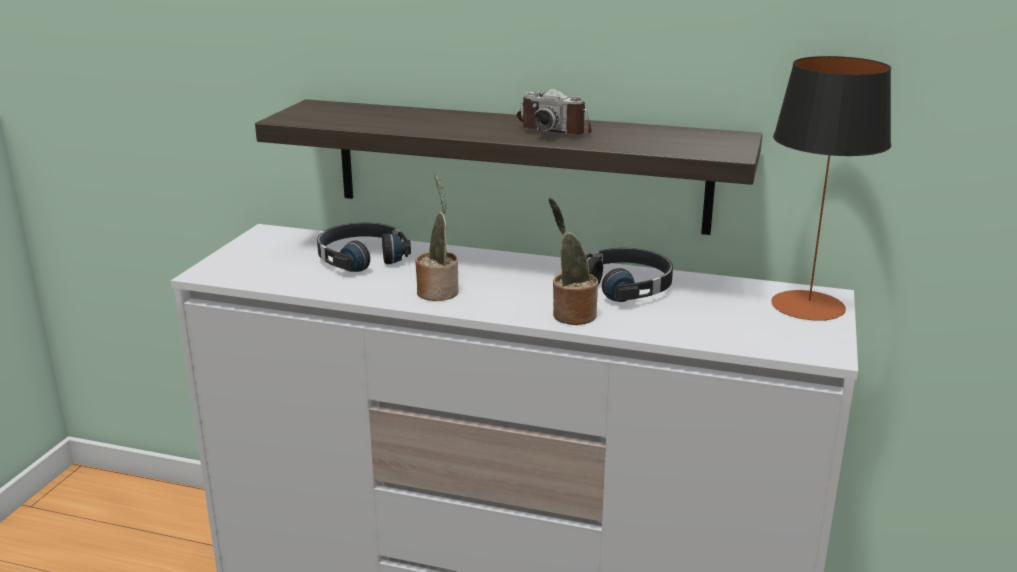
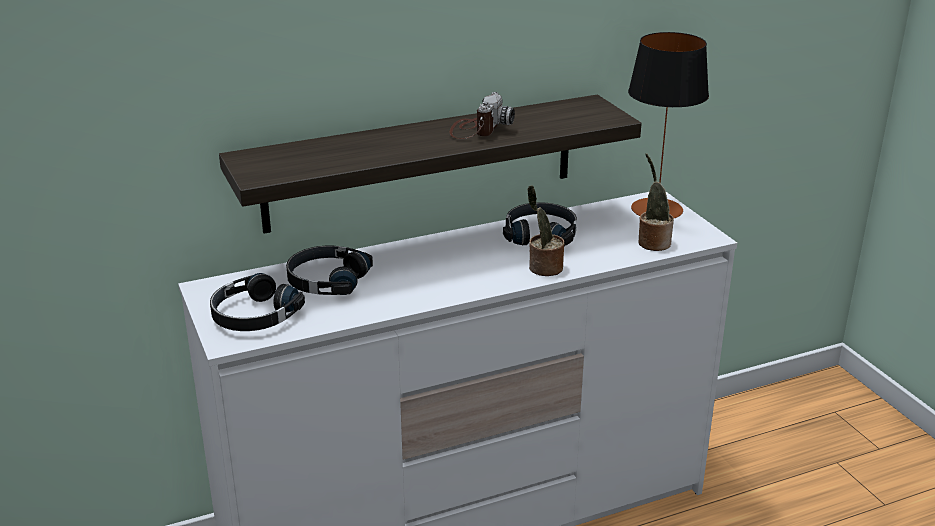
camera: 40 degrees left, 5 degrees up
(259, 262) = (254, 315): none -> black headphones
(438, 291) = (431, 285): potted plant -> potted plant (652, 242)
(556, 130) = (477, 129): camera -> camera turned 60 degrees counterclockwise

